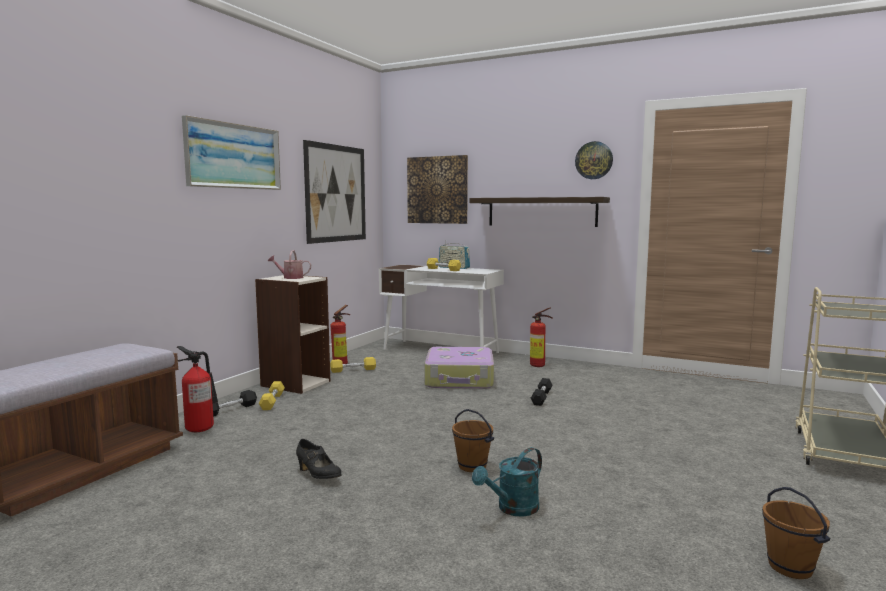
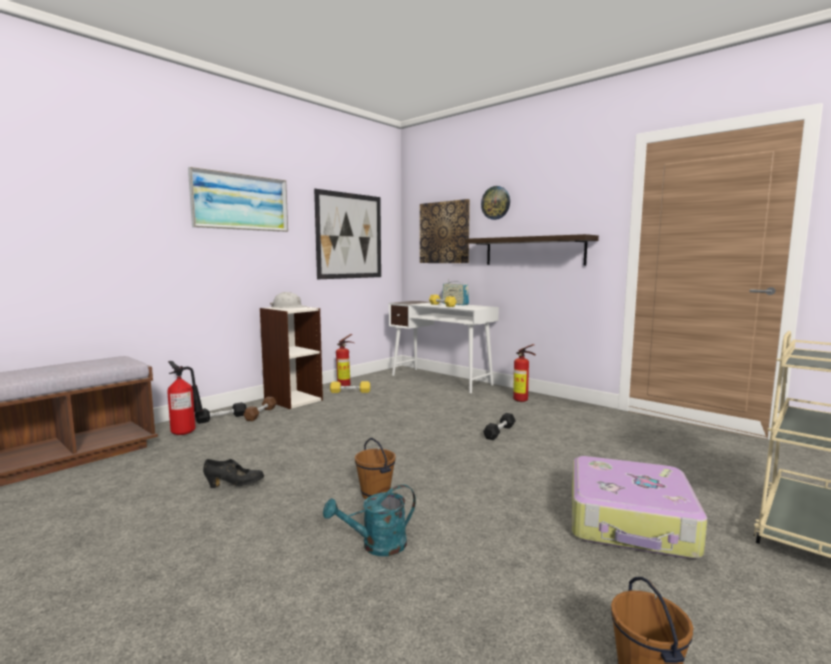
camera: 15 degrees right, 0 degrees up
(272, 401) = (261, 414): yellow dumbbell -> brown dumbbell
(290, 277) = (288, 307): watering can -> white hard hat
(318, 475) = (234, 485): black shoe -> black shoe turned 60 degrees counterclockwise
(460, 379) = (436, 407): suitcase -> suitcase (630, 522)
(594, 160) = (583, 198): wall clock -> wall clock (496, 203)

